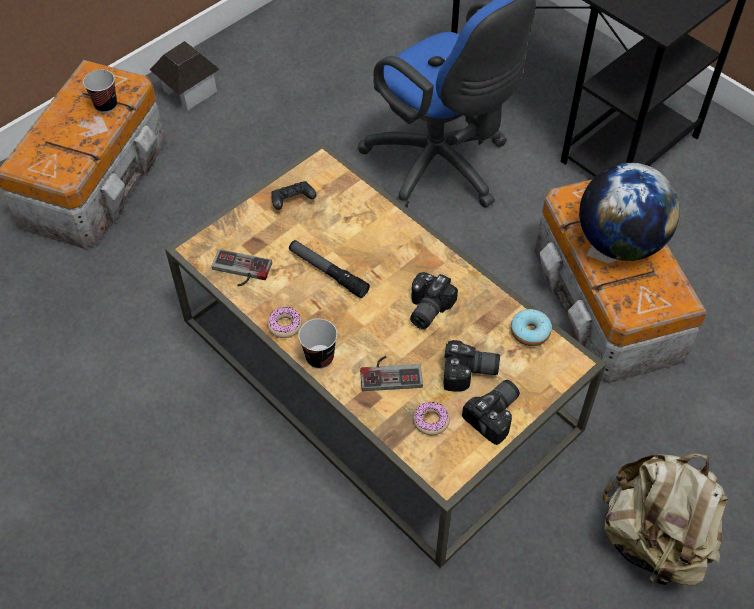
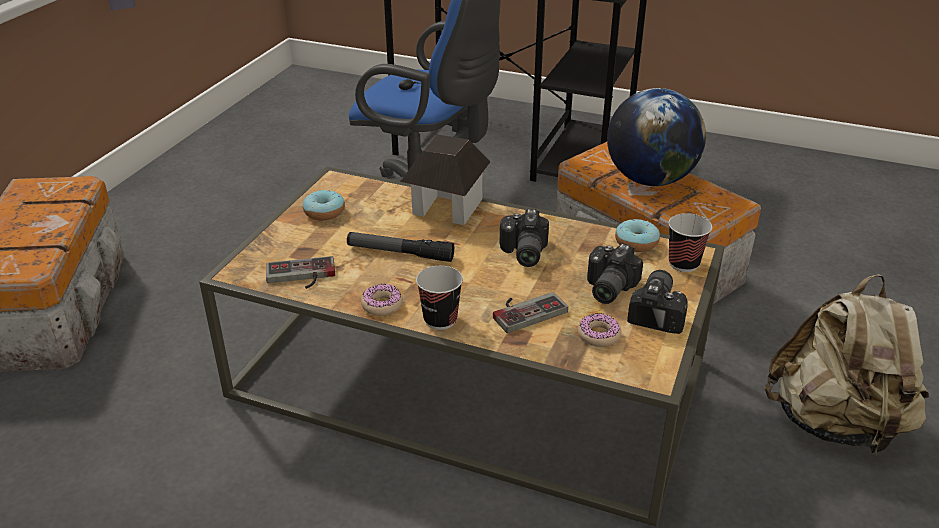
camera: 25 degrees left, 20 degrees down
(106, 105) = (57, 205): cup -> cup (683, 263)
(189, 91) = (132, 214): toy house -> toy house (447, 207)
(292, 202) = (324, 212): black game controller -> donut
(470, 374) = (606, 288): camera -> camera turned 135 degrees clockwise

